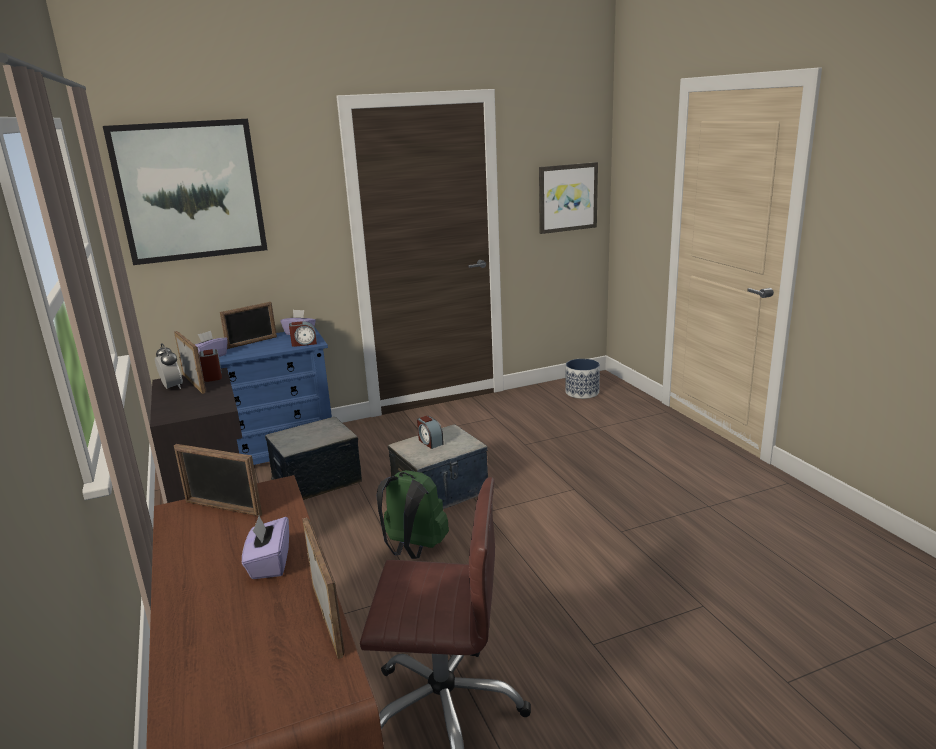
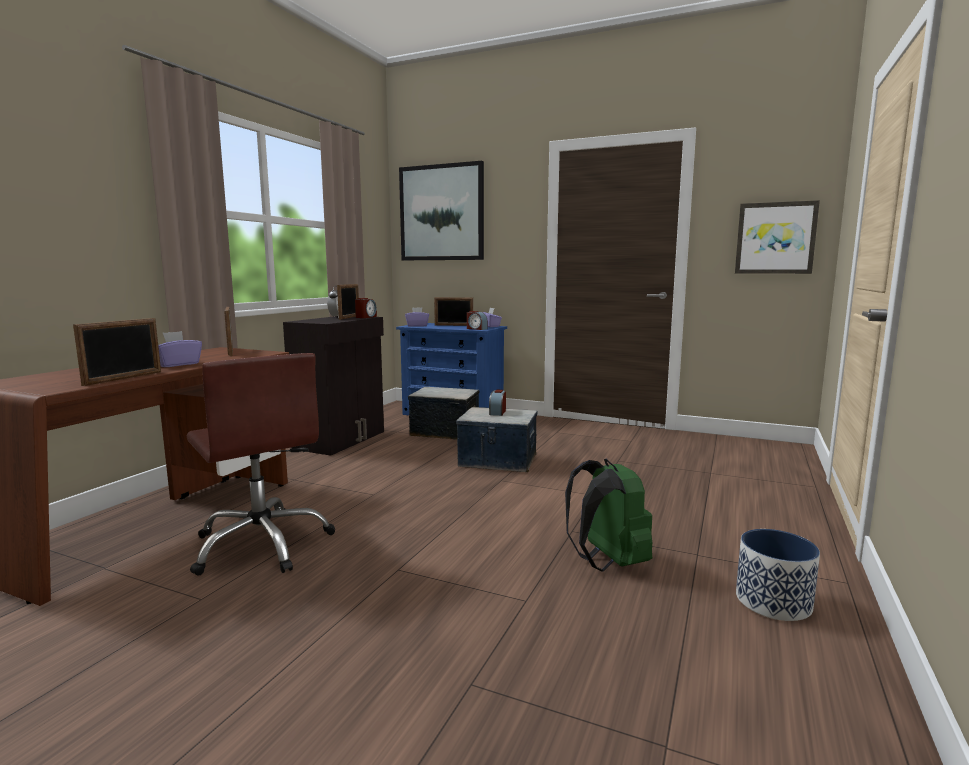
camera: 45 degrees right, 10 degrees down
(413, 549) = (418, 477): green backpack -> green backpack (607, 562)
(582, 392) = (749, 450): planter -> planter (773, 602)

